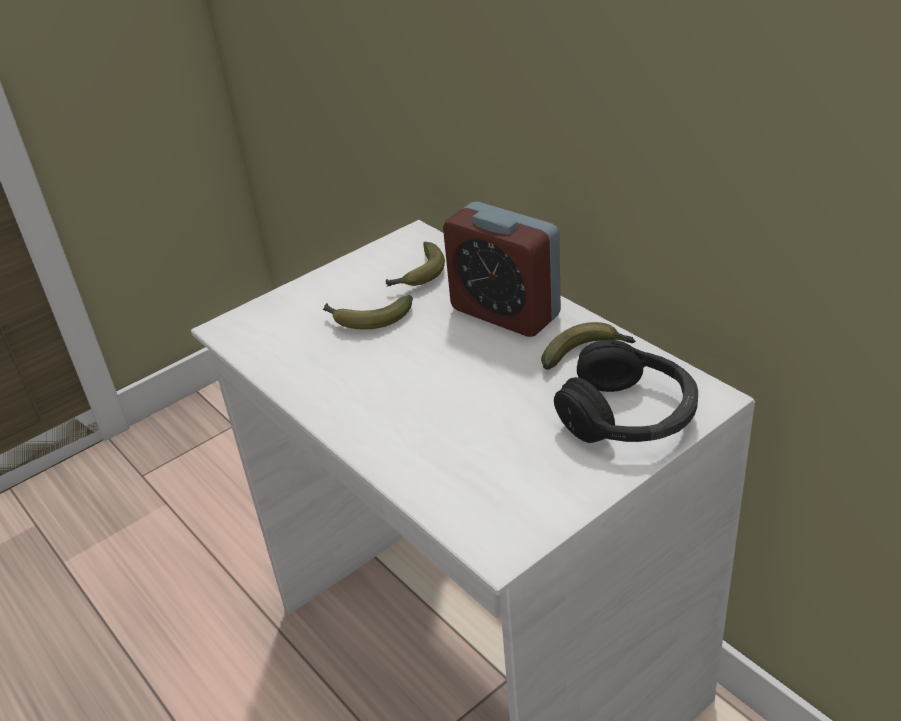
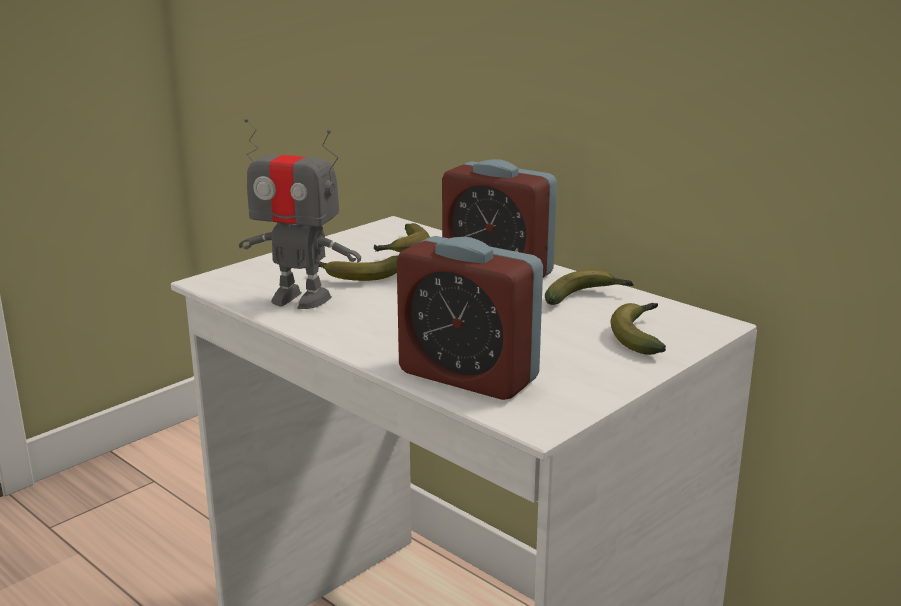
camera: 10 degrees left, 15 degrees down
(306, 355) = (300, 298): none -> toy robot
(446, 476) = (468, 376): none -> alarm clock
(628, 416) = (640, 336): black headphones -> banana

